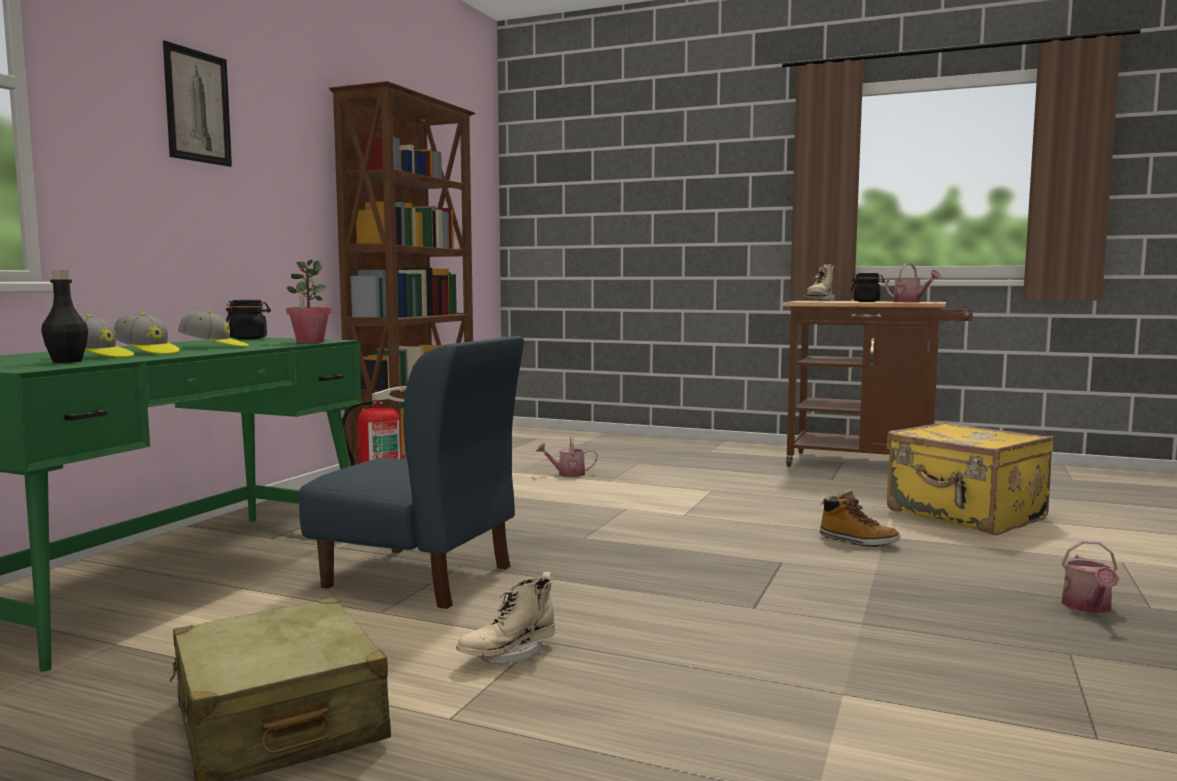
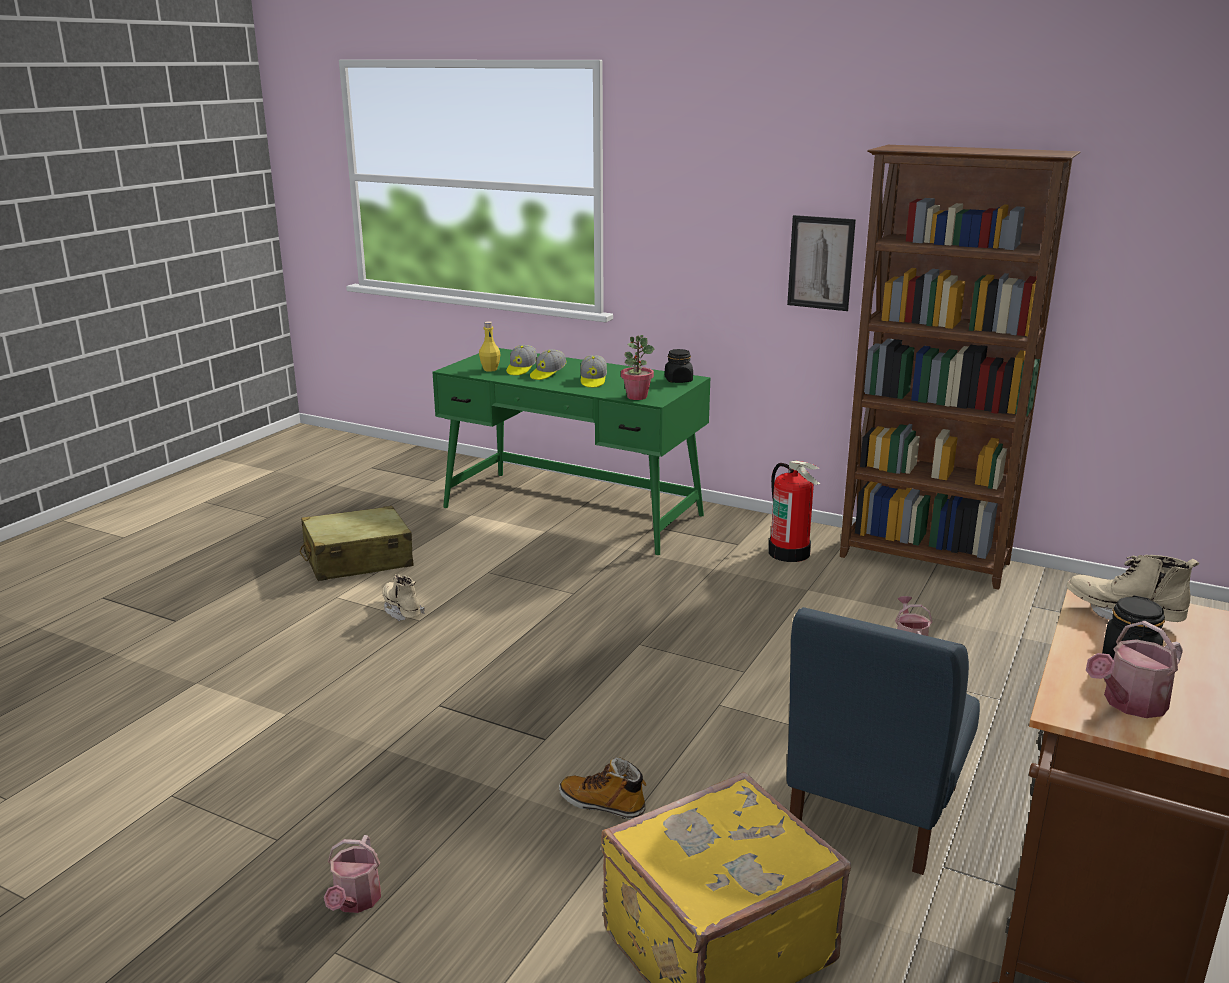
camera: 95 degrees right, 15 degrees up
(67, 361) = (490, 369): black bottle -> yellow bottle
(197, 106) = (728, 187): picture -> picture (821, 263)
(419, 577) = (550, 580): blue chair -> blue chair (872, 809)
(857, 541) = (603, 805): boot -> boot turned 75 degrees clockwise
(1088, 607) = (355, 901): watering can -> watering can turned 105 degrees counterclockwise

